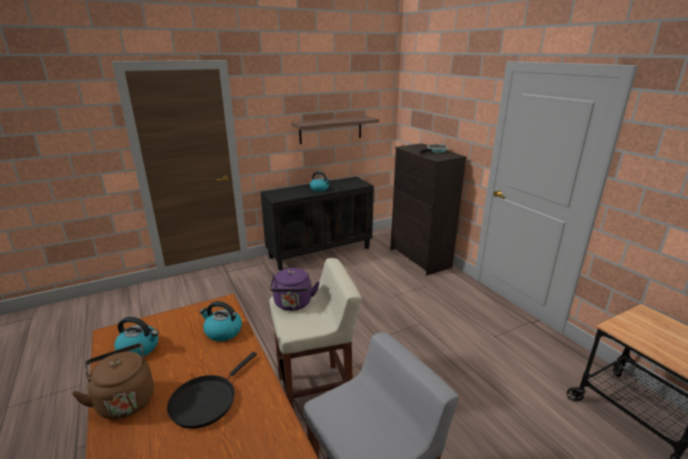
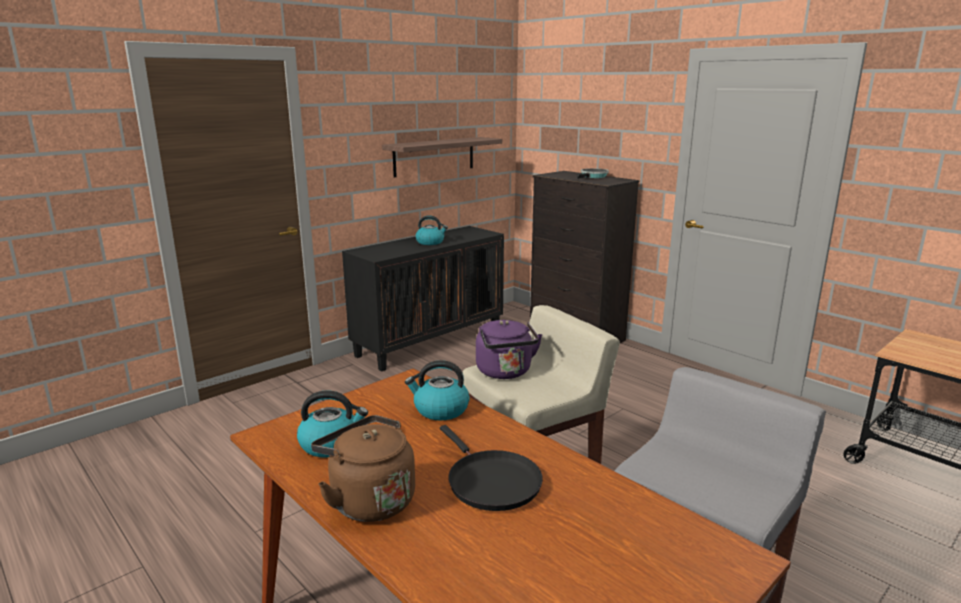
camera: 15 degrees left, 5 degrees down
(206, 400) = (490, 482): black frying pan -> black frying pan turned 45 degrees counterclockwise

